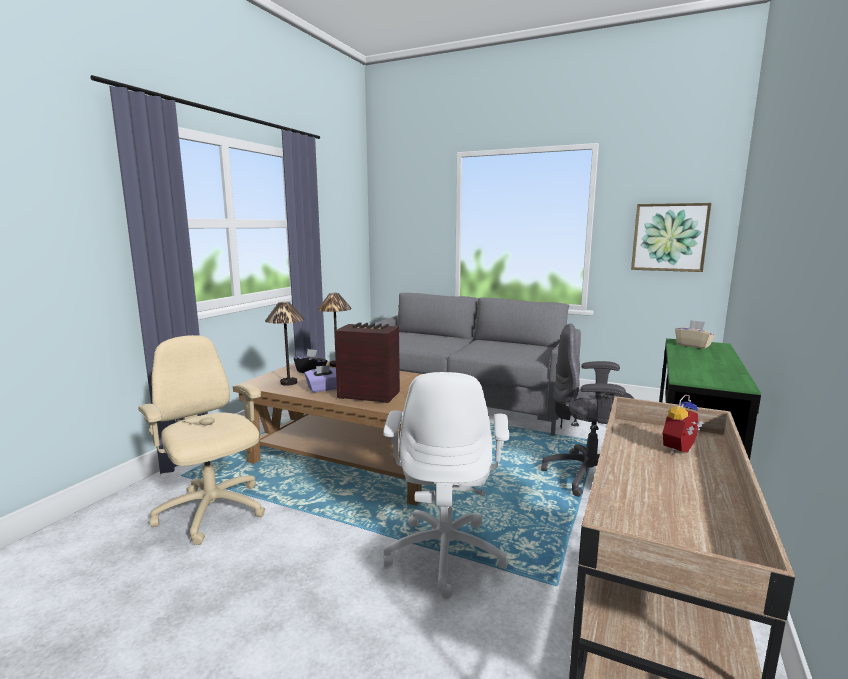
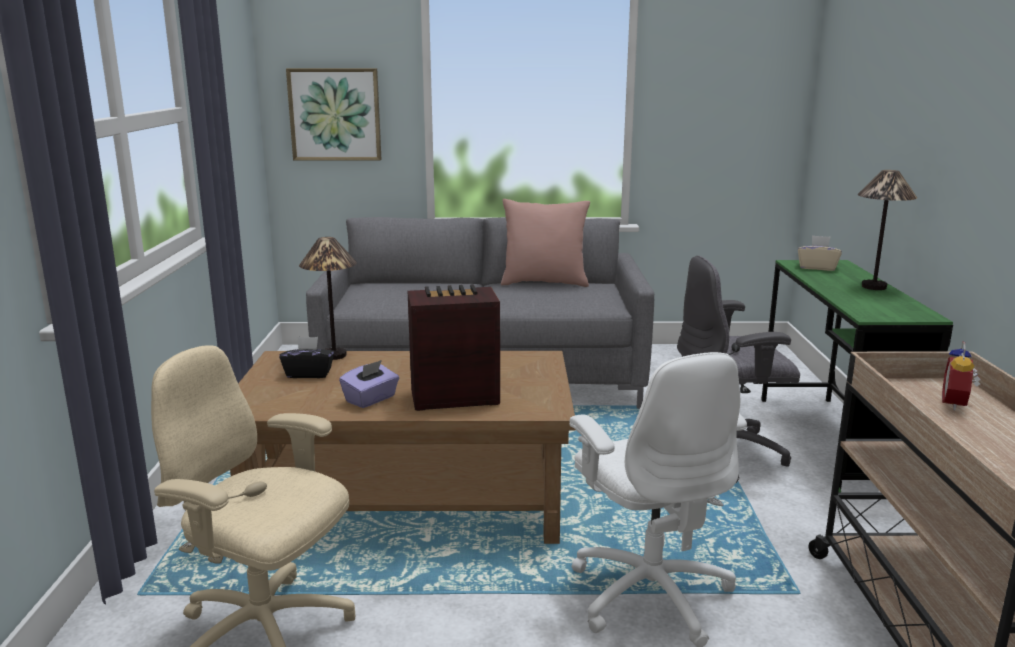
camera: 25 degrees left, 5 degrees up
(289, 383) = (300, 399): table lamp -> table lamp (874, 287)
(508, 342) = (544, 283): none -> pink pillow
(669, 237) = (733, 119): picture -> picture (335, 114)

